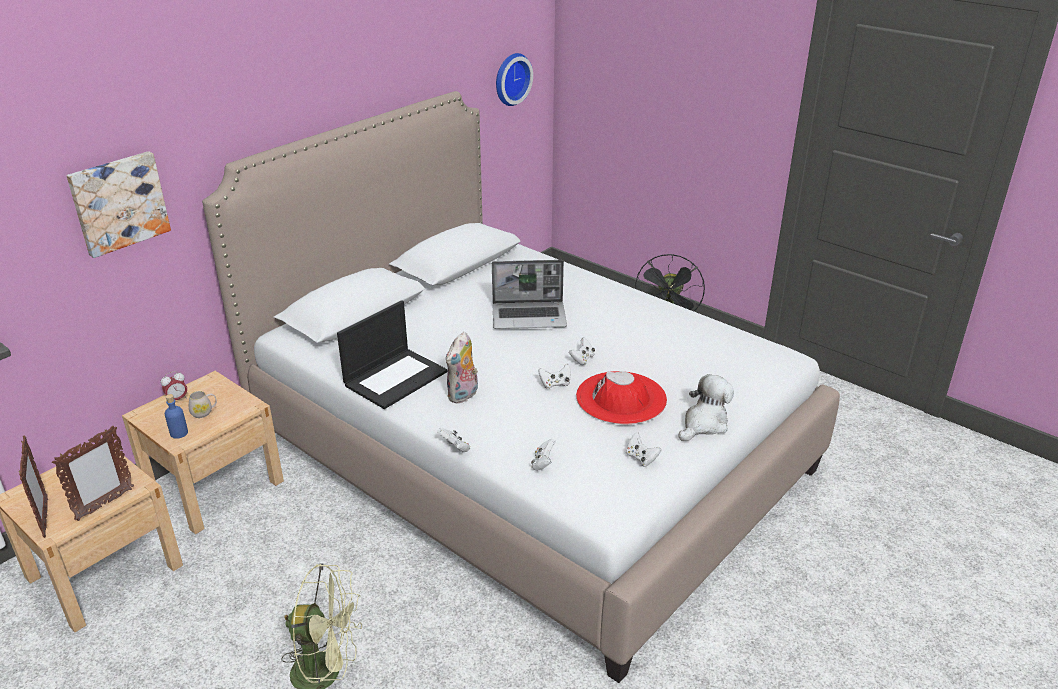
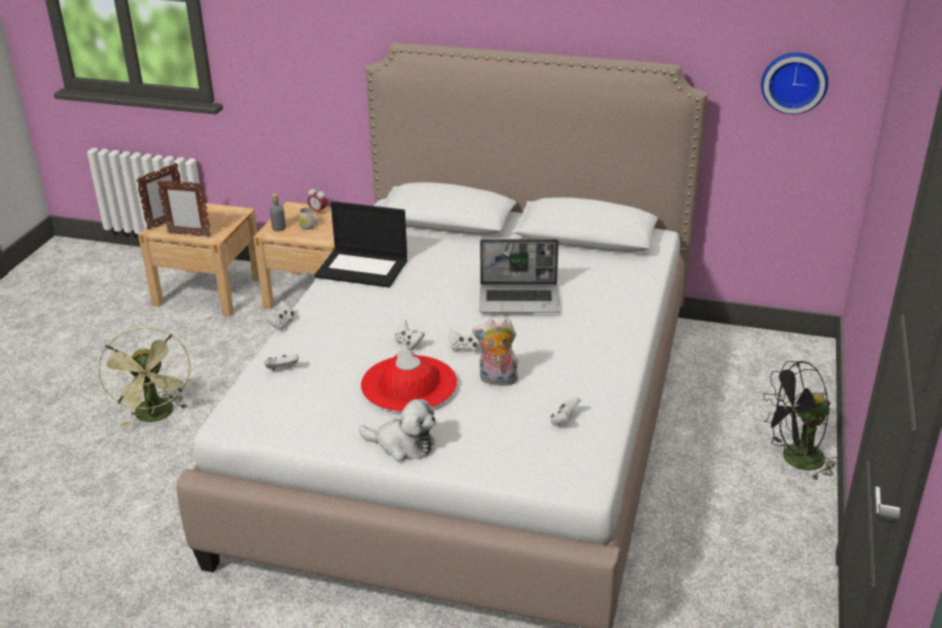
camera: 65 degrees right, 0 degrees up
(118, 202) = (313, 40): picture -> none
(179, 433) = (279, 228): blue bottle -> grey bottle
(463, 396) = (358, 305): plush toy -> plush toy (497, 380)
(530, 316) = (520, 300): laptop -> laptop turned 60 degrees counterclockwise
(641, 458) = (320, 418): white game controller -> white game controller (564, 420)

